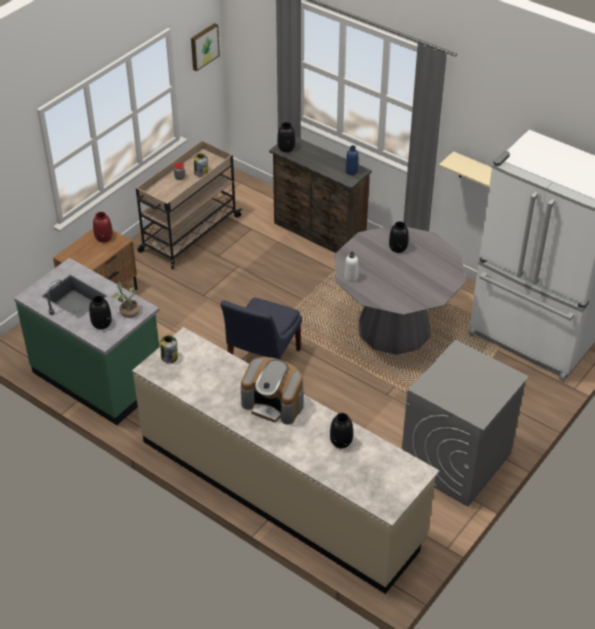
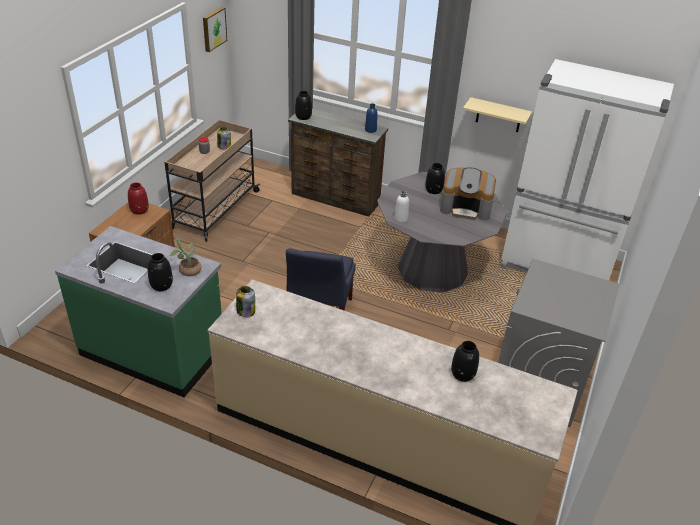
camera: 15 degrees left, 5 degrees down
(274, 403) = (375, 344): coffee machine -> coffee machine (466, 208)

